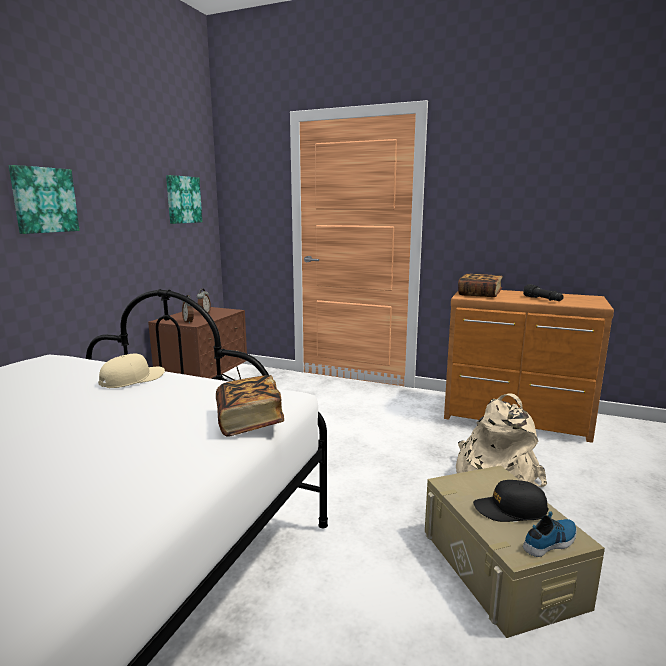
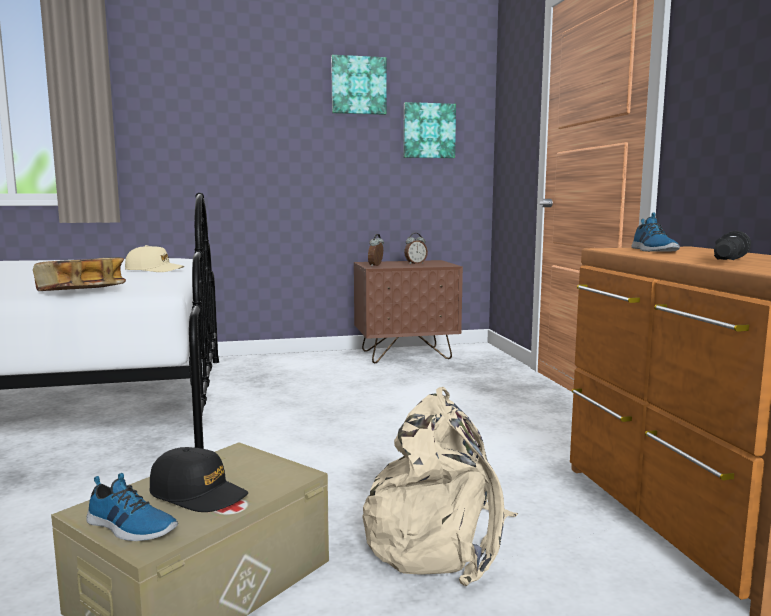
camera: 55 degrees right, 5 degrees down
(44, 200) = (246, 129): picture -> picture (358, 85)
(479, 294) = (652, 250): book -> shoe
(510, 510) = (198, 494): black cap -> black cap turned 150 degrees clockwise

